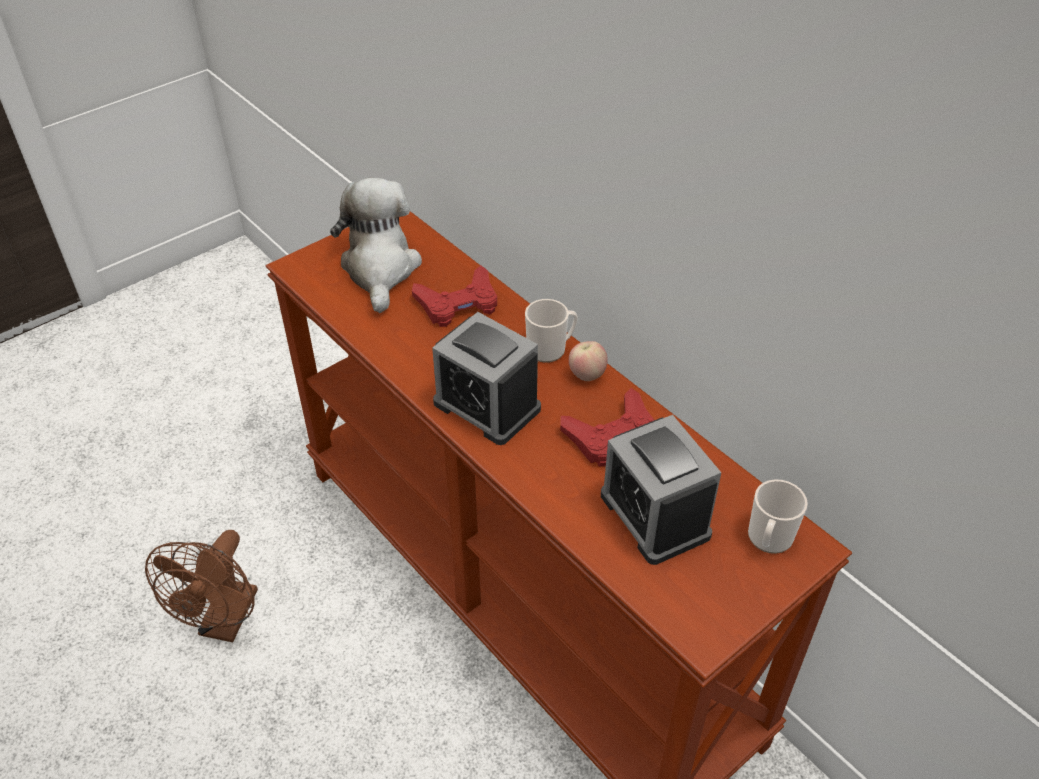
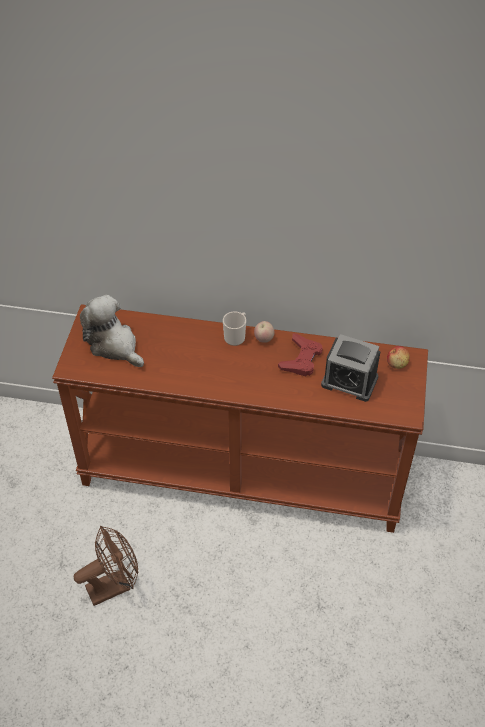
camera: 40 degrees left, 5 degrees up
(225, 623) = (114, 585): brown fan -> brown fan turned 90 degrees counterclockwise
(458, 303) = (171, 340): red game controller -> none
(487, 406) = (237, 379): alarm clock -> none
(768, 539) = (397, 363): mug -> apple

